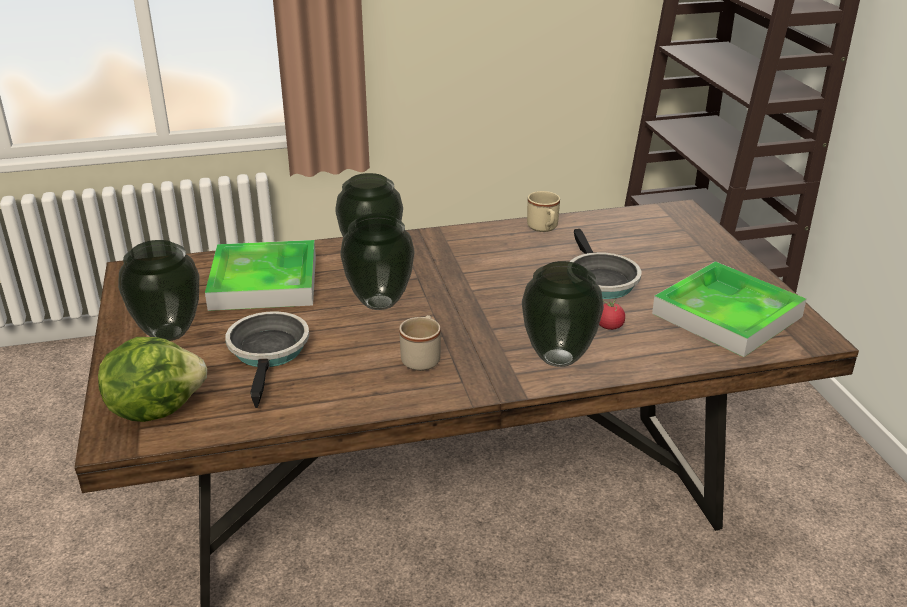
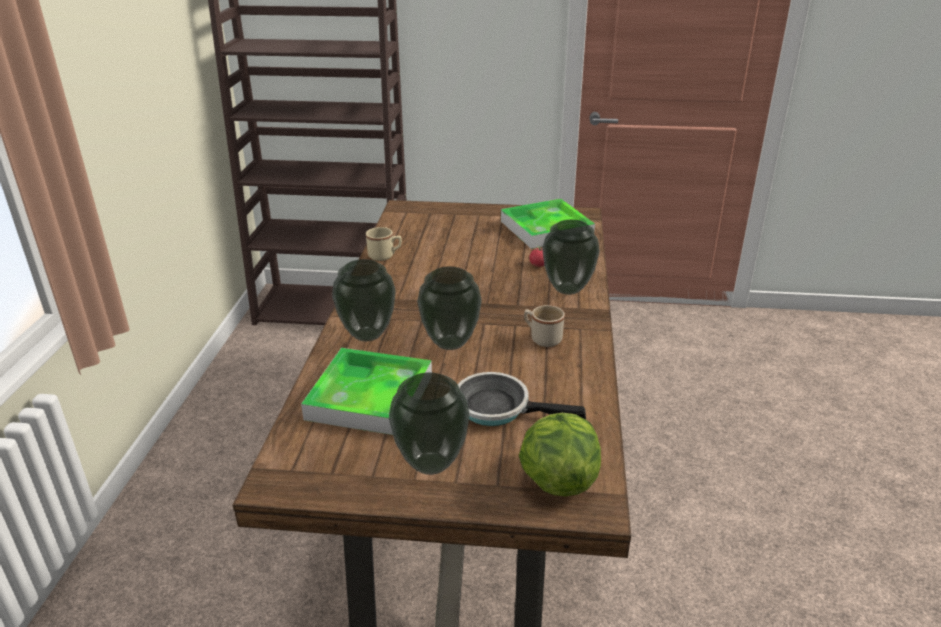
camera: 70 degrees left, 0 degrees up
(599, 280) = (477, 254): frying pan -> none

